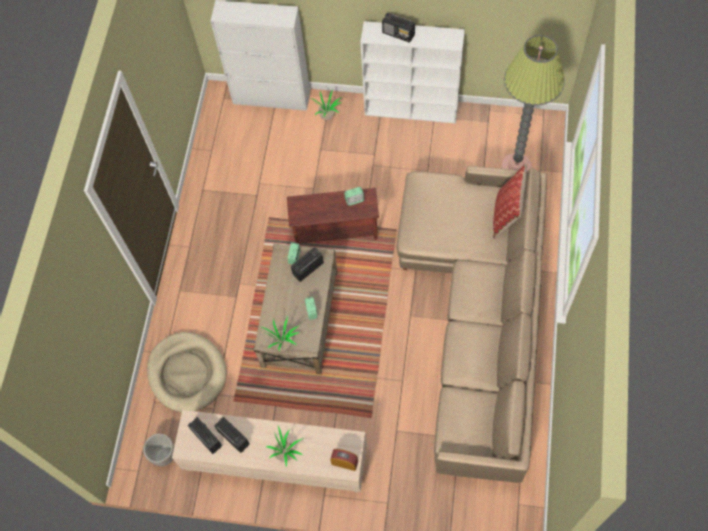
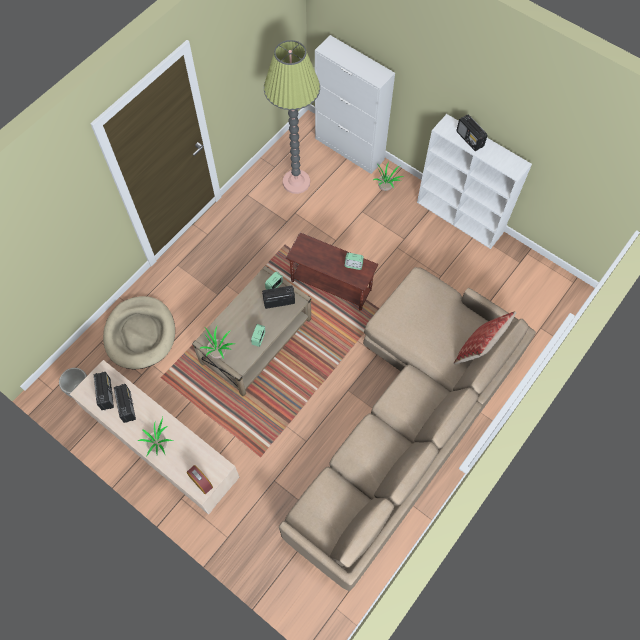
camera: 25 degrees right, 0 degrees up
(516, 167) = (520, 314): floor lamp -> floor lamp (296, 182)

